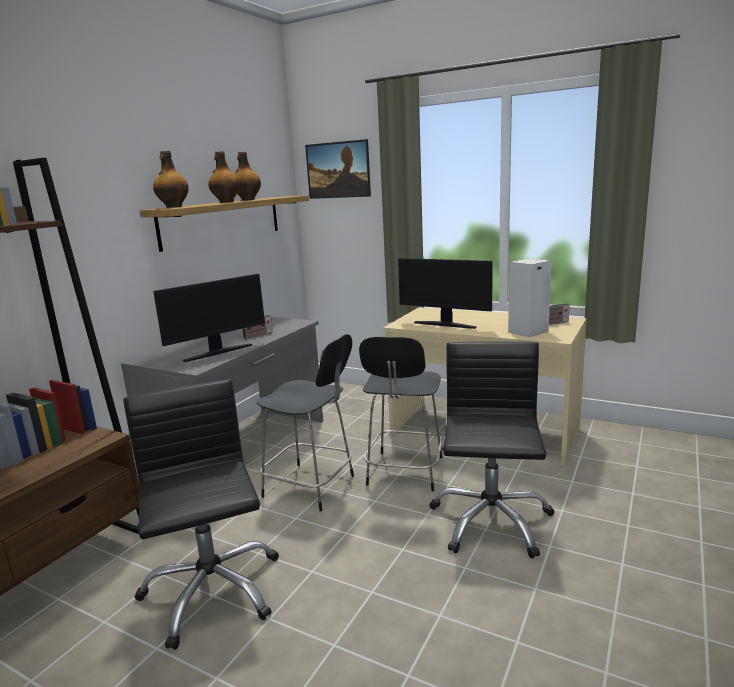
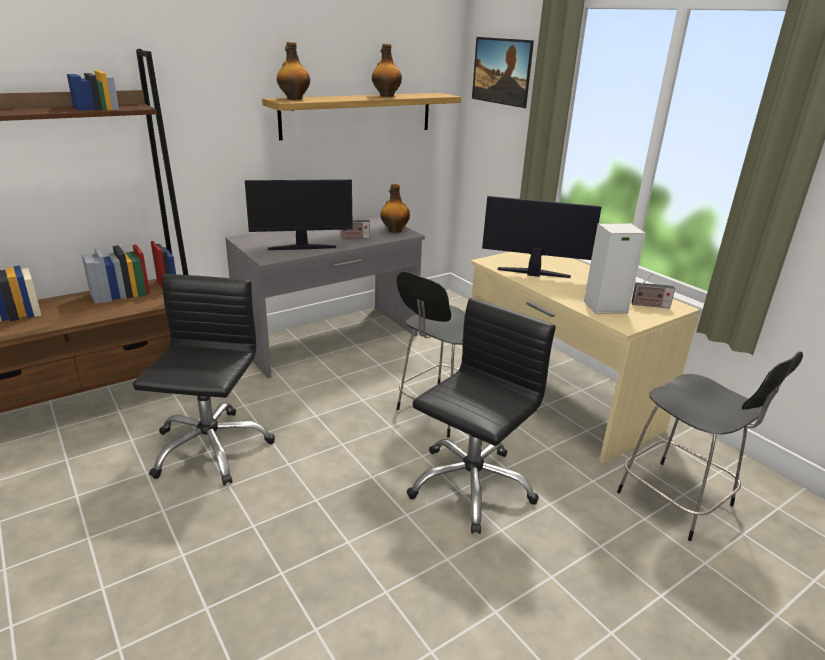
camera: 25 degrees right, 10 degrees up
(226, 202) = (357, 97): bottle -> bottle (394, 230)
(312, 487) = (352, 394): black chair -> black chair (678, 501)
(445, 324) = (533, 274): monitor -> monitor turned 135 degrees clockwise

